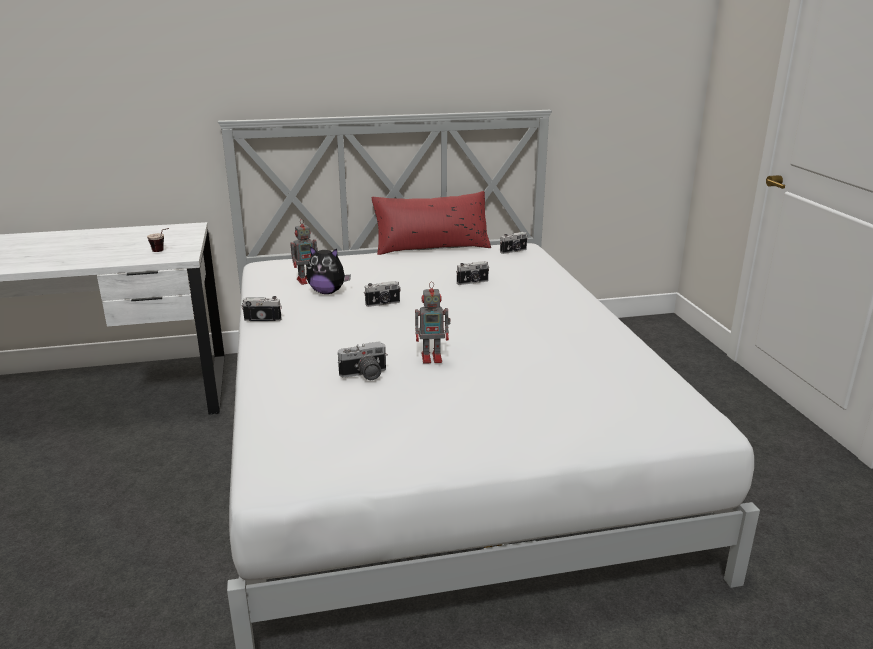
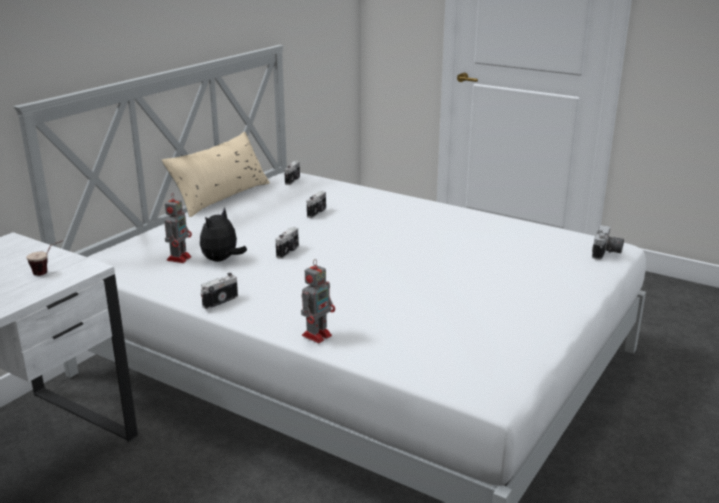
camera: 45 degrees left, 0 degrees up
(327, 292) = (222, 260): plush toy -> plush toy turned 150 degrees clockwise
(364, 375) = (404, 302): camera -> camera (607, 253)
(432, 247) = (220, 197): red pillow -> beige pillow
(433, 357) = (416, 272): toy robot -> toy robot (317, 335)

